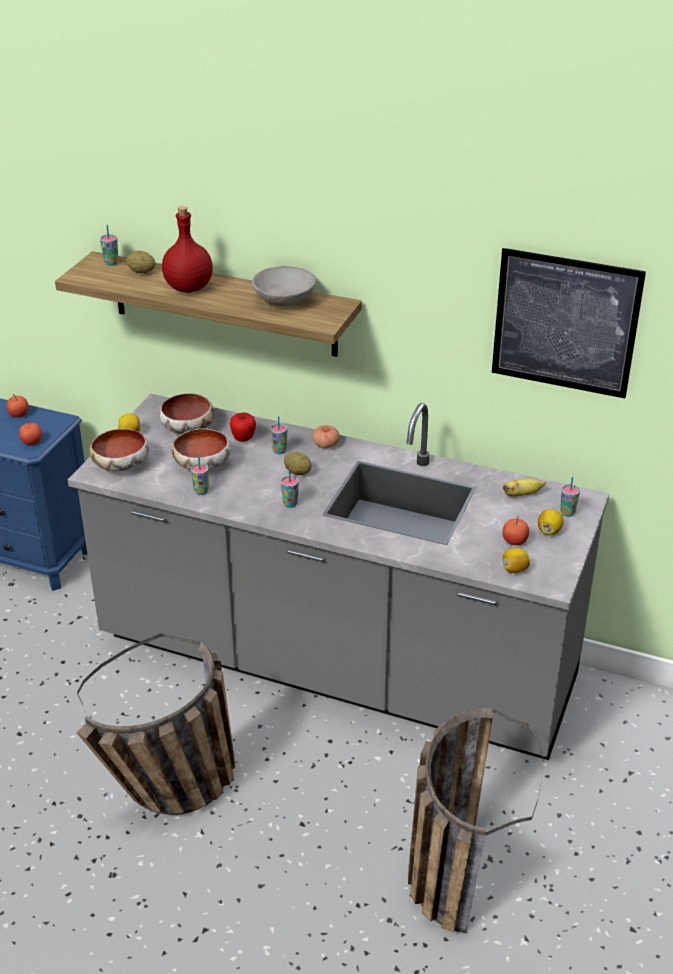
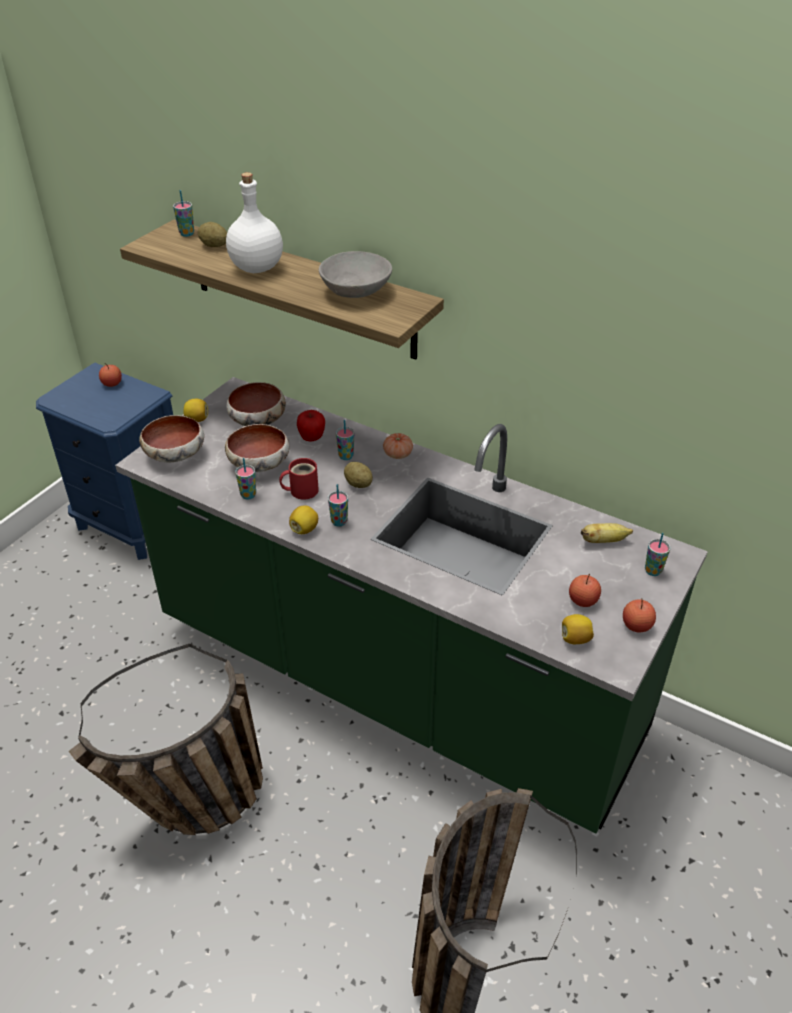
camera: 10 degrees right, 5 degrees up
(32, 442) = (114, 414): apple -> apple (636, 625)
(188, 287) = (256, 267): red bottle -> white bottle
(248, 482) = (301, 490): none -> red mug
(336, 664) = (396, 679): grey counter -> green counter
(549, 531) = (626, 592): lemon -> lemon (304, 529)
(565, 323) = (676, 349): picture -> none

